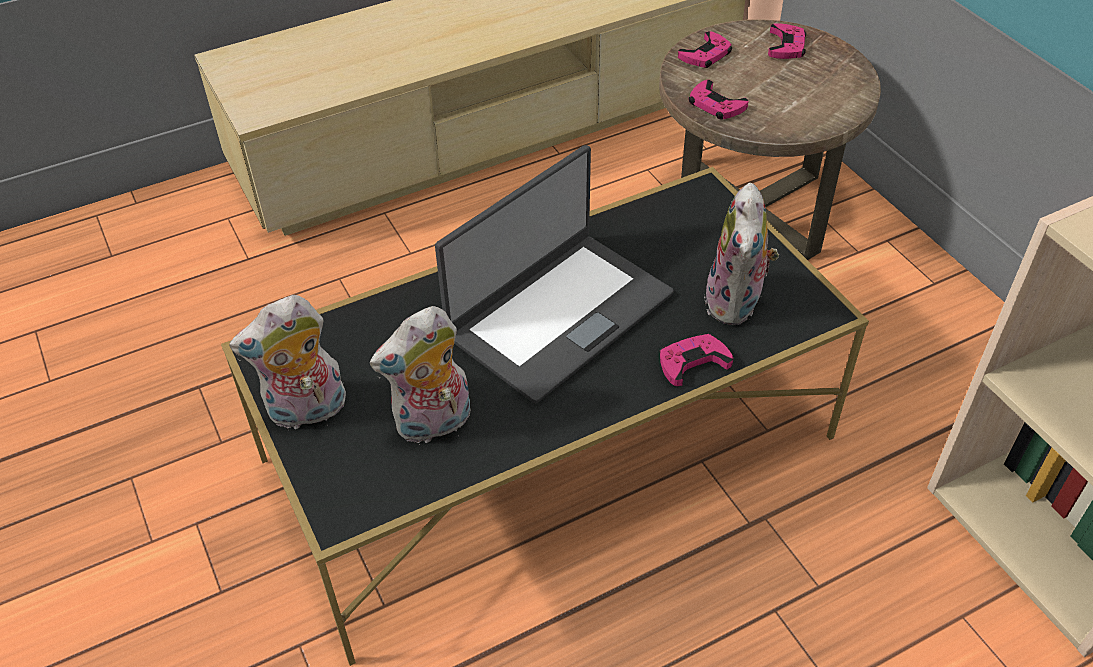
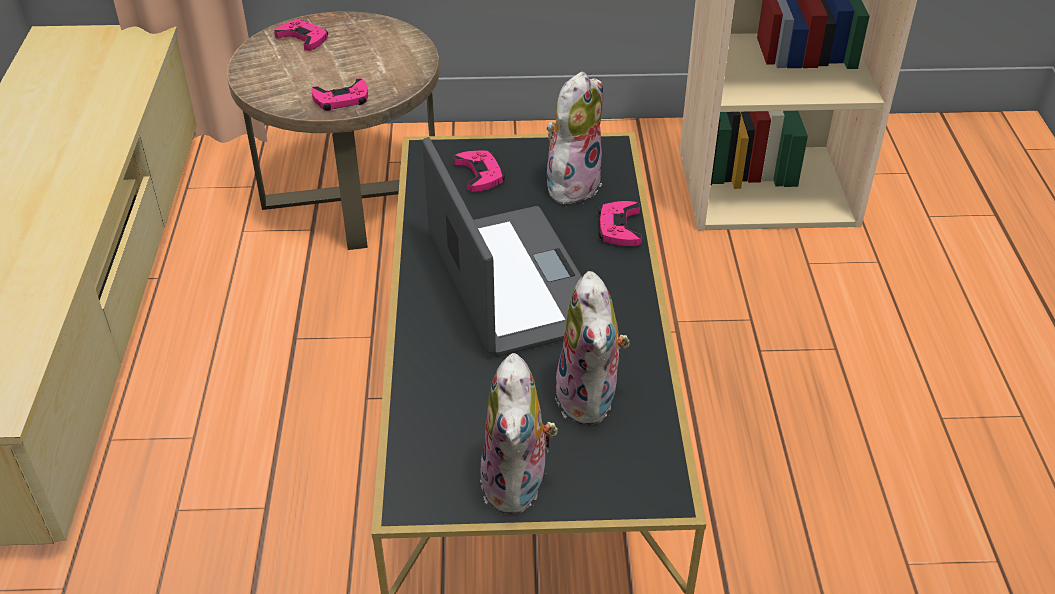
camera: 65 degrees left, 5 degrees down
(706, 55) = (268, 80): pink game controller -> pink game controller (480, 174)
(736, 303) = (572, 184): plush toy -> plush toy turned 90 degrees counterclockwise

